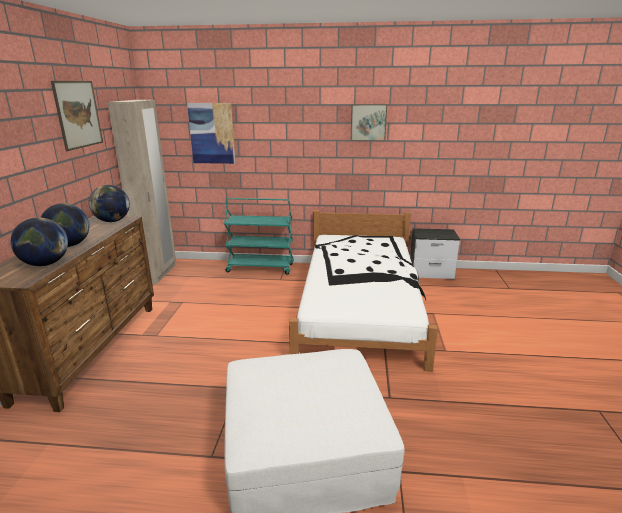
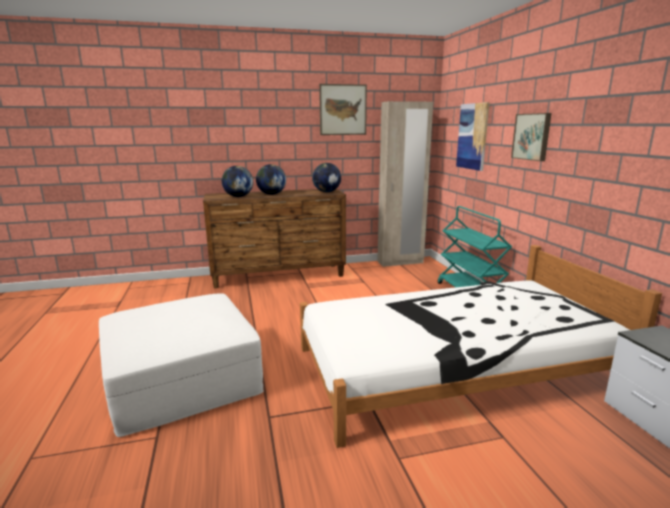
camera: 70 degrees right, 5 degrees down
(368, 122) = (620, 123): picture -> picture (532, 136)

